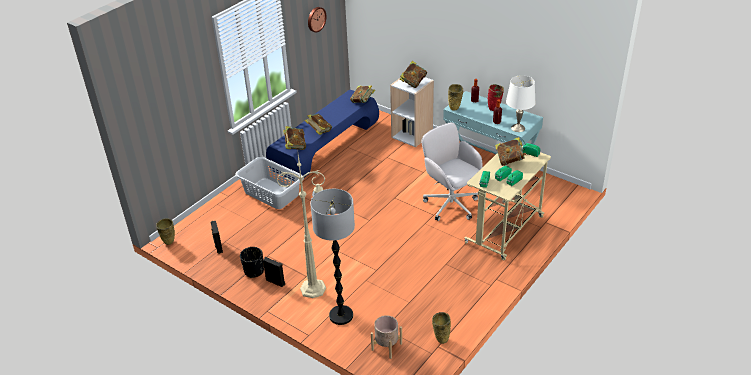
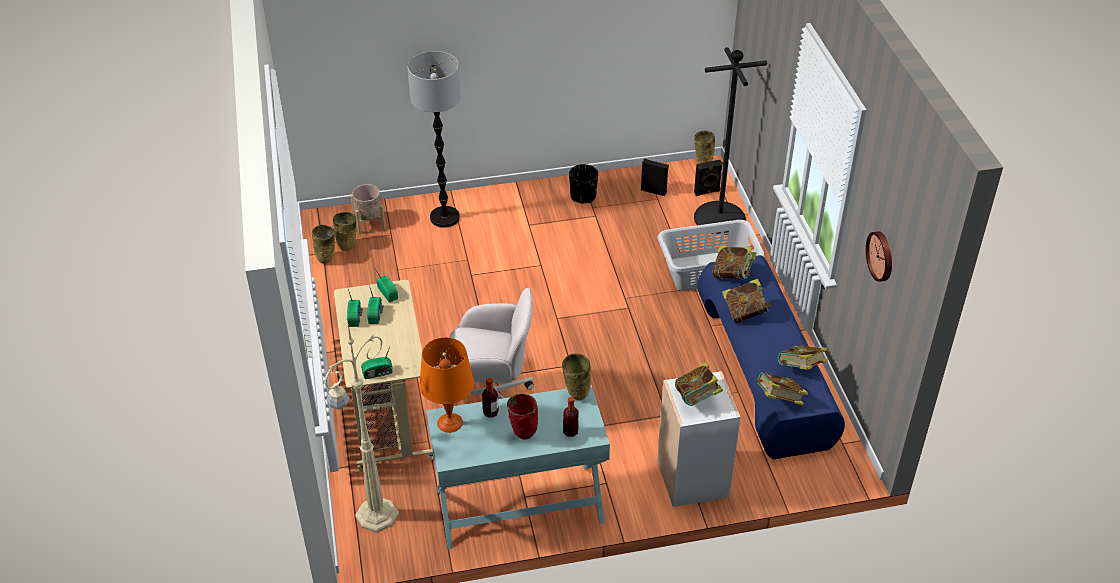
camera: 130 degrees right, 5 degrees up
(220, 211) = (719, 218): none -> black clothes rack
(276, 281) = (548, 202): black speaker -> black speaker (707, 192)
(314, 289) = (503, 221): beige floor lamp -> beige floor lamp (375, 516)
(418, 339) = (348, 246): none -> beige vase
(509, 160) = (391, 343): book -> book (800, 369)
(518, 128) = (450, 423): white table lamp -> orange table lamp

